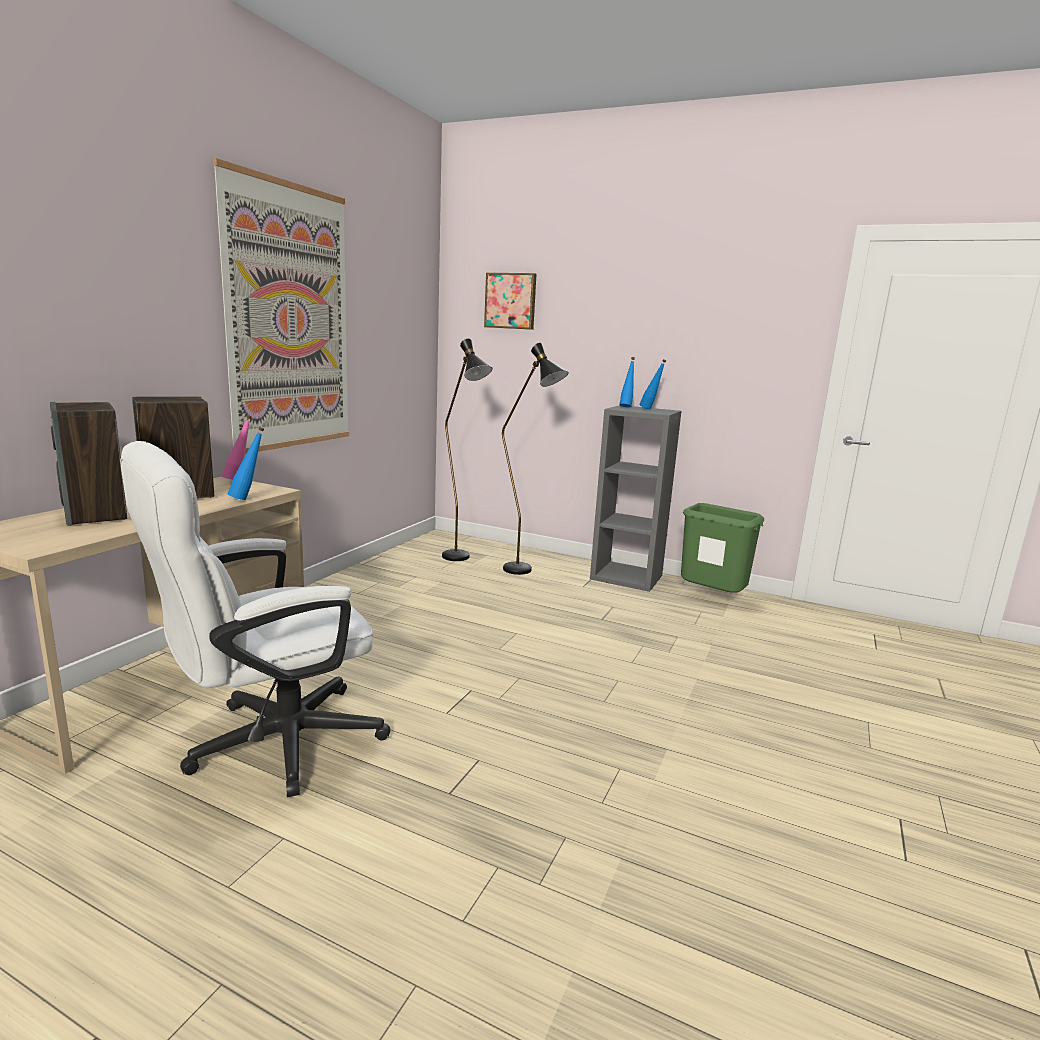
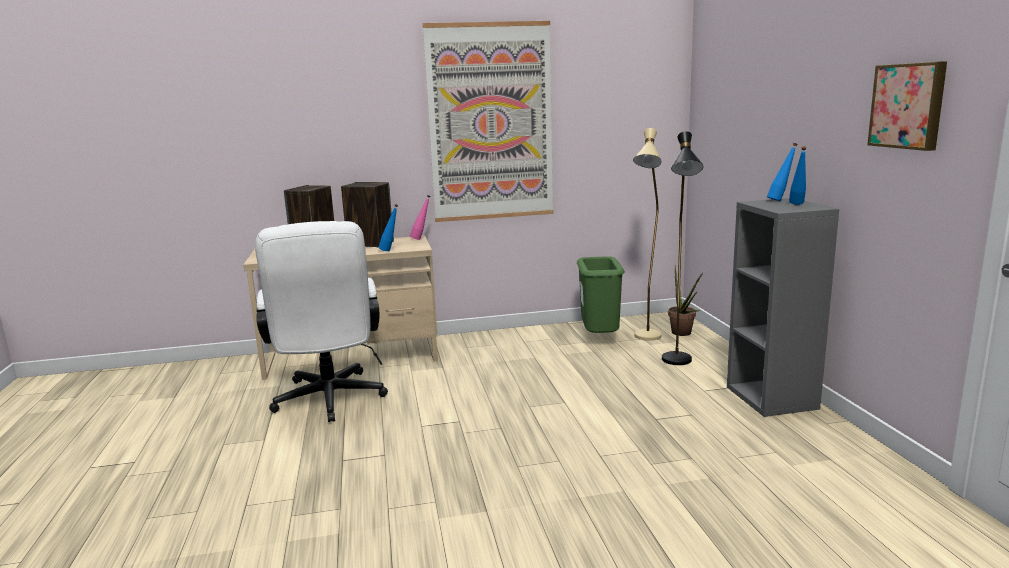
camera: 55 degrees right, 0 degrees up
(268, 745) = (329, 401): white office chair -> white office chair turned 120 degrees counterclockwise
(461, 559) = (647, 339): black floor lamp -> beige floor lamp
(478, 548) = (683, 334): none -> potted plant
(511, 301) = (729, 83): picture -> picture (908, 106)
(712, 599) = (822, 448): green trash can -> green trash can (600, 339)

